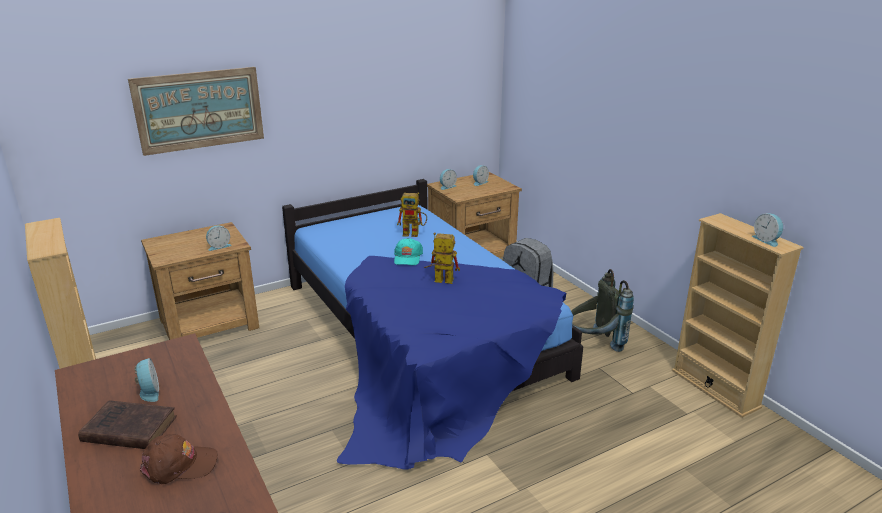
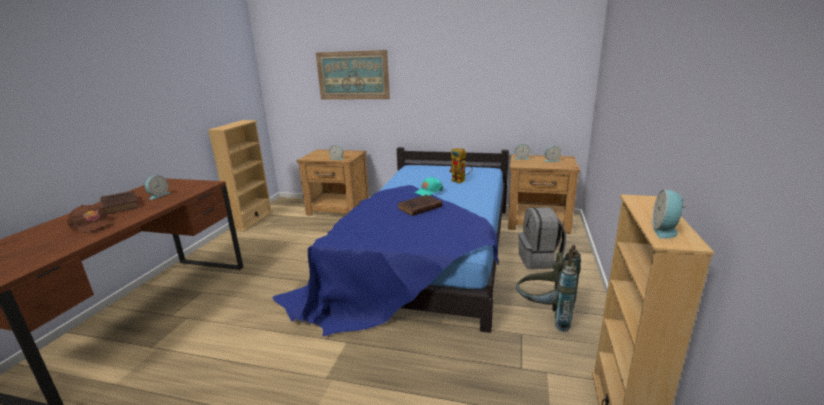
camera: 45 degrees right, 5 degrees down
(439, 281) = (419, 208): toy robot -> brown book

